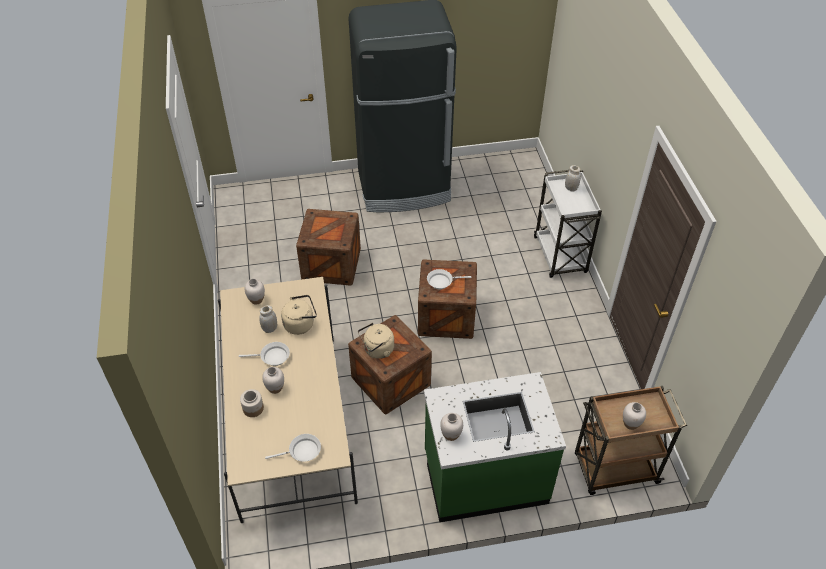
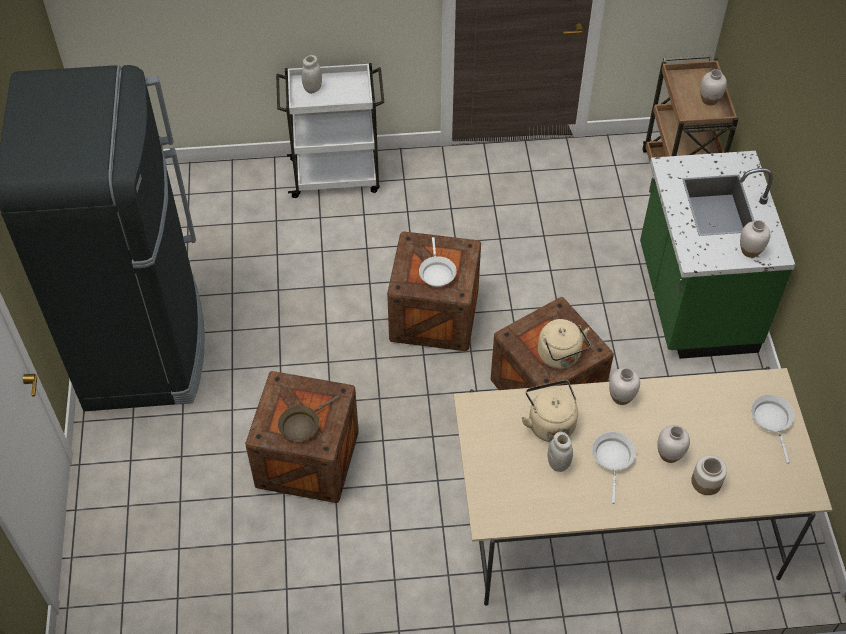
camera: 85 degrees left, 5 degrees up
(256, 300) = (498, 484): white vase -> white vase (621, 397)
(319, 229) = (302, 424): none -> brown frying pan

